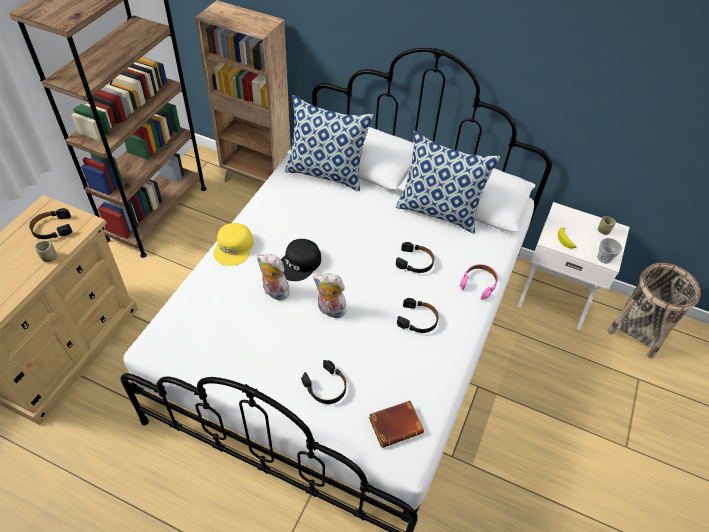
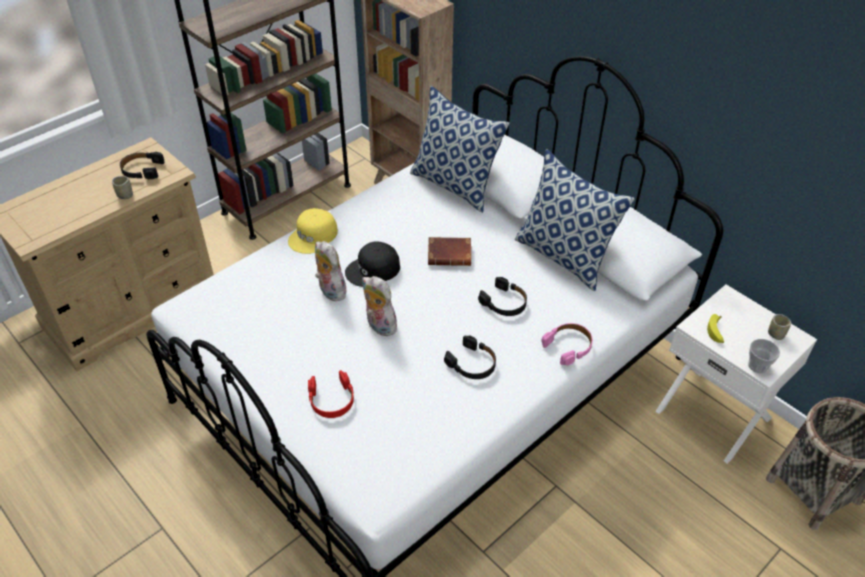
camera: 25 degrees right, 5 degrees down
(326, 387) = (331, 400): black headphones -> red headphones
(396, 424) = (385, 462): brown book -> brown book (450, 254)

